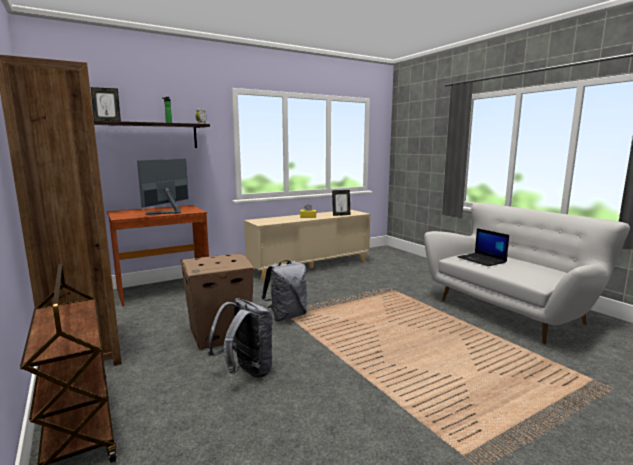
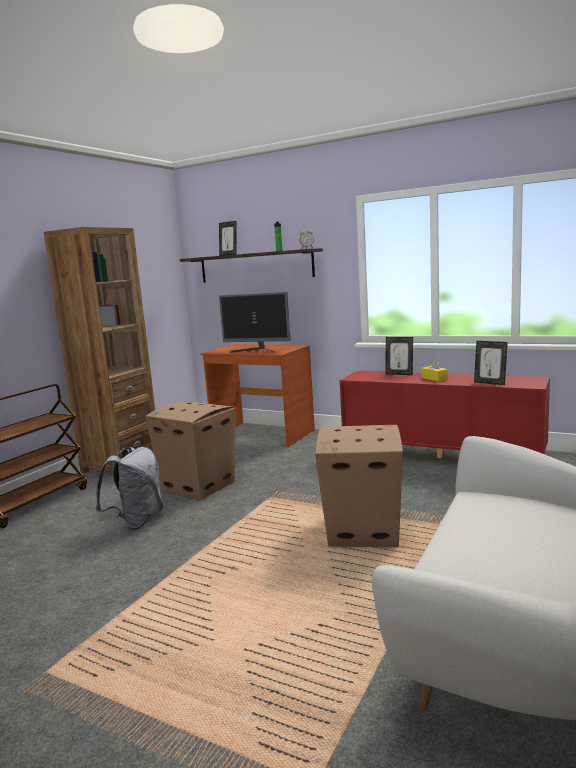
camera: 60 degrees right, 0 degrees up
(169, 212) = (257, 351): monitor -> monitor turned 150 degrees counterclockwise
(280, 218) = (399, 374): none -> picture frame
(287, 316) = (270, 496): grey backpack -> none
(310, 267) = (441, 455): beige cabinet -> red cabinet
(374, 308) = (361, 531): none -> cardboard box
(482, 260) = (500, 515): laptop -> none

